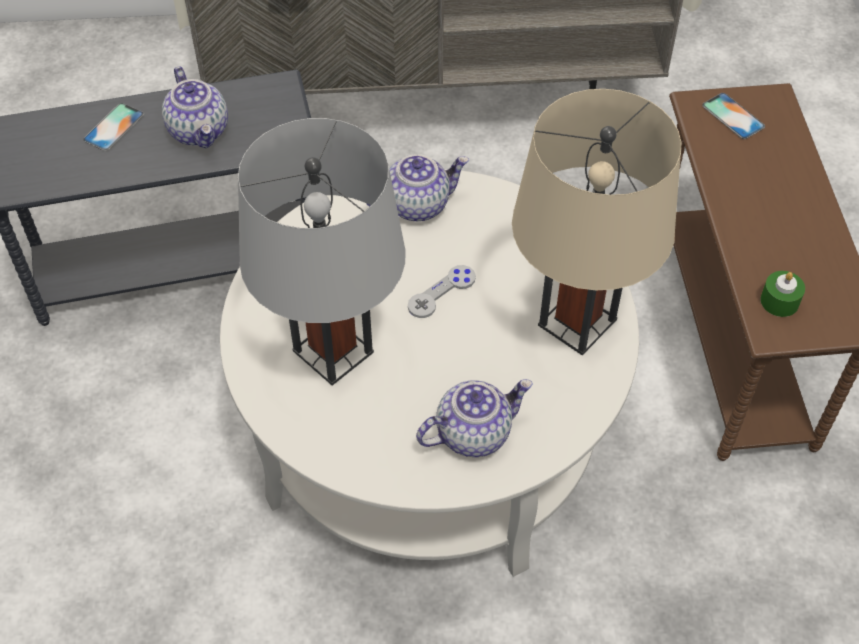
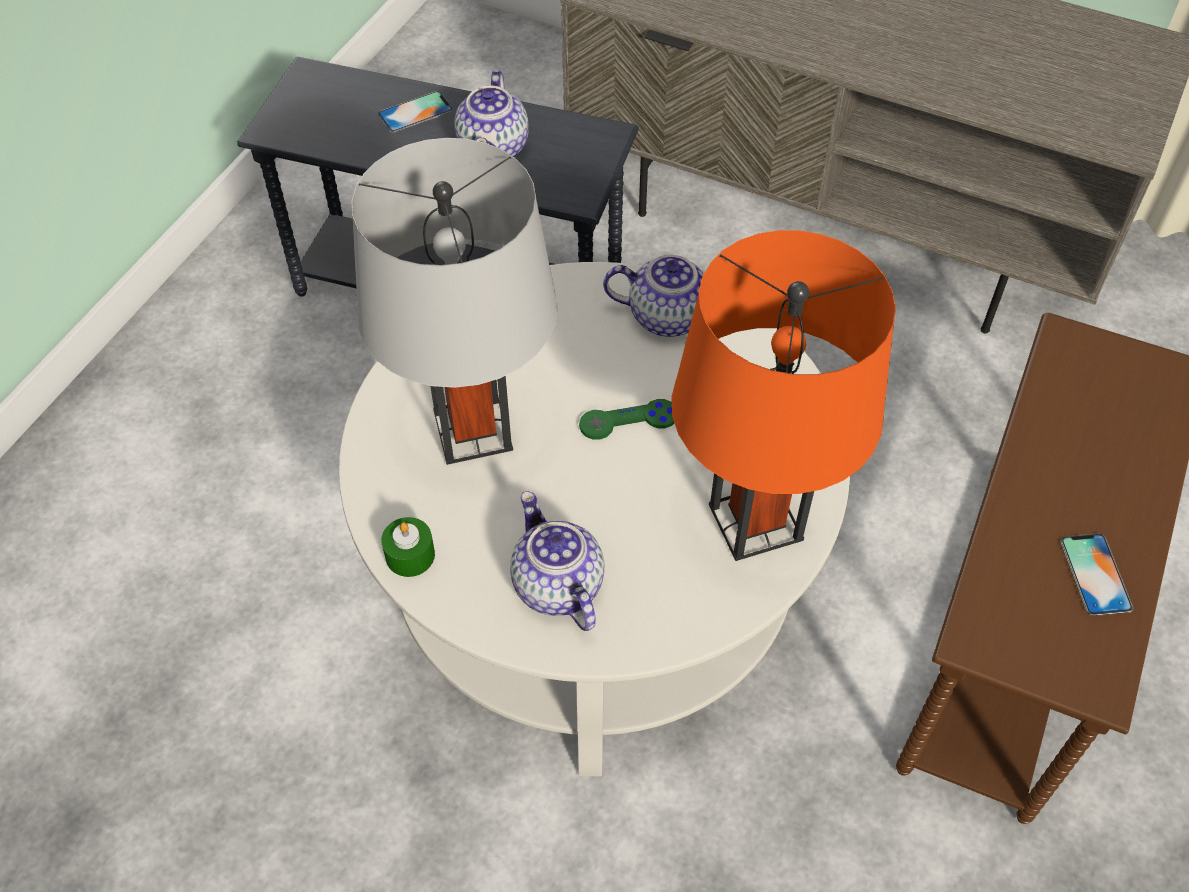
camera: 30 degrees right, 0 degrees up
(441, 293) = (628, 421): grey game controller -> green game controller
(473, 432) = (556, 585): teapot -> teapot turned 120 degrees counterclockwise
(577, 323) = (755, 522): beige table lamp -> orange table lamp
(733, 116) = (1104, 370): phone -> phone (1095, 574)
(779, 301) = (1011, 610): green candle -> green candle (410, 555)

